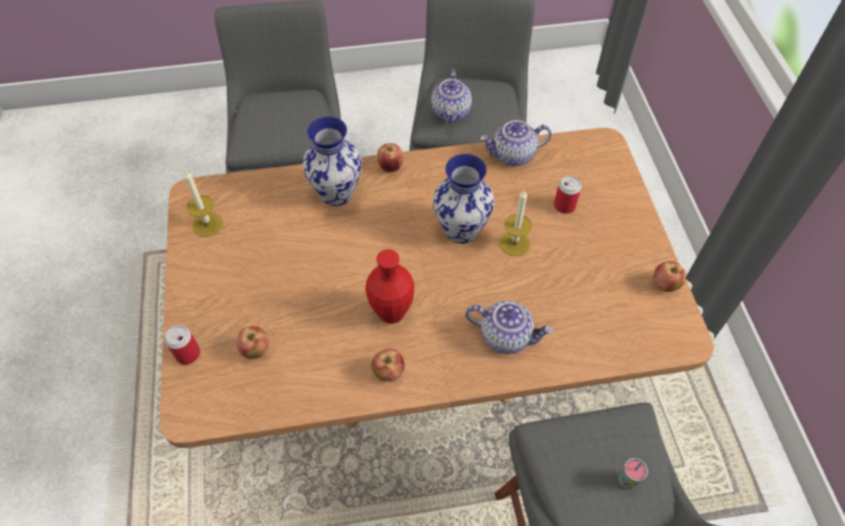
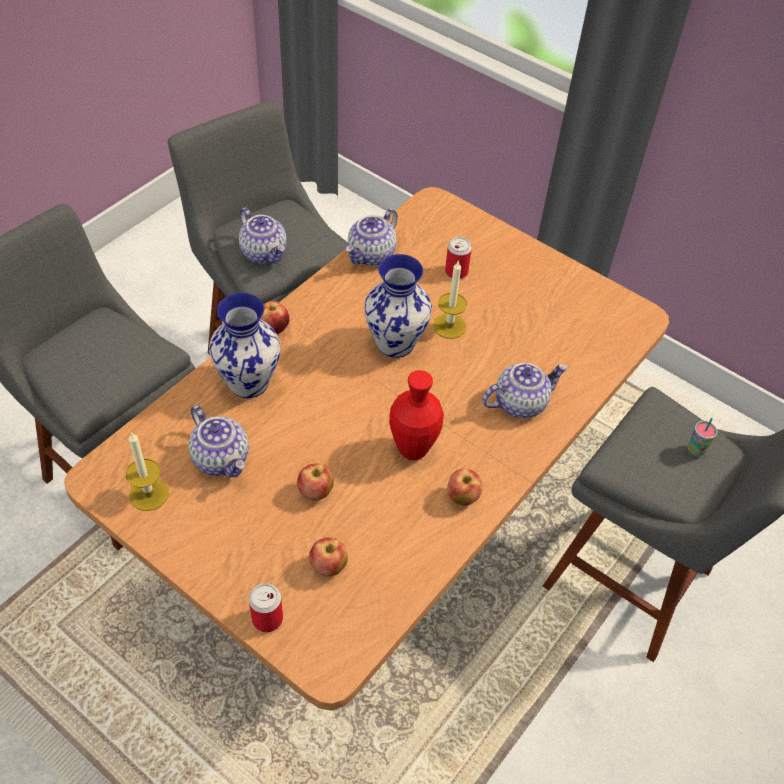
camera: 45 degrees left, 5 degrees down
(269, 232) = (222, 458): none -> teapot
(664, 285) = (589, 286): apple -> apple (315, 492)

